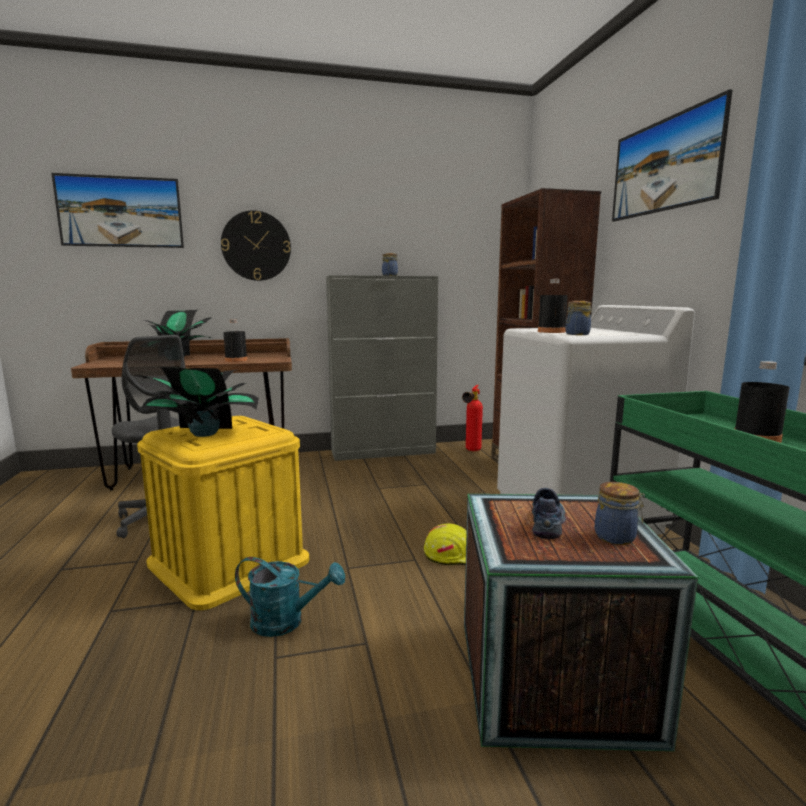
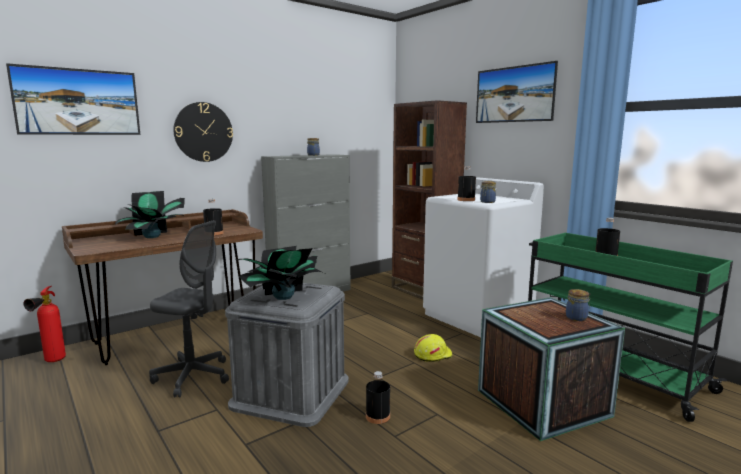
camera: 25 degrees left, 0 degrees up
(229, 561) = (291, 392): yellow storage box -> grey storage box
(286, 621) = (378, 416): turquoise watering can -> black bottle
(471, 451) = (373, 284): fire extinguisher -> fire extinguisher (51, 362)
(548, 522) = (540, 316): shoe -> none

